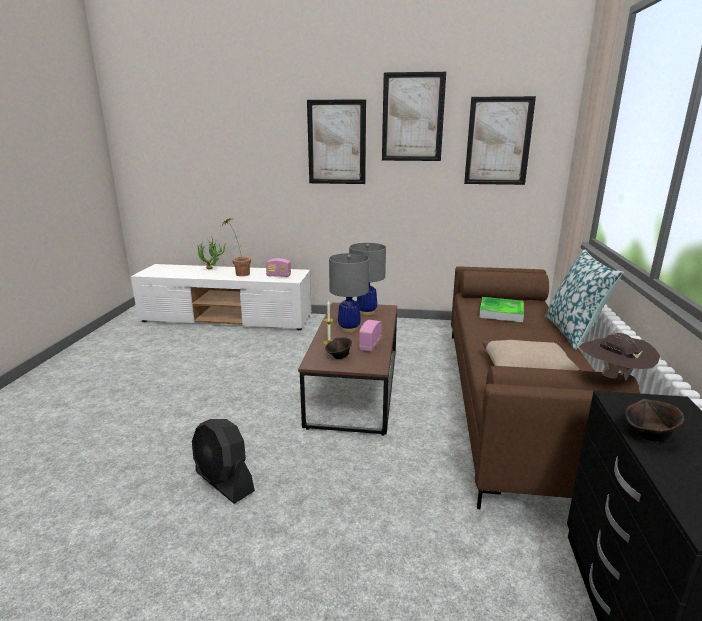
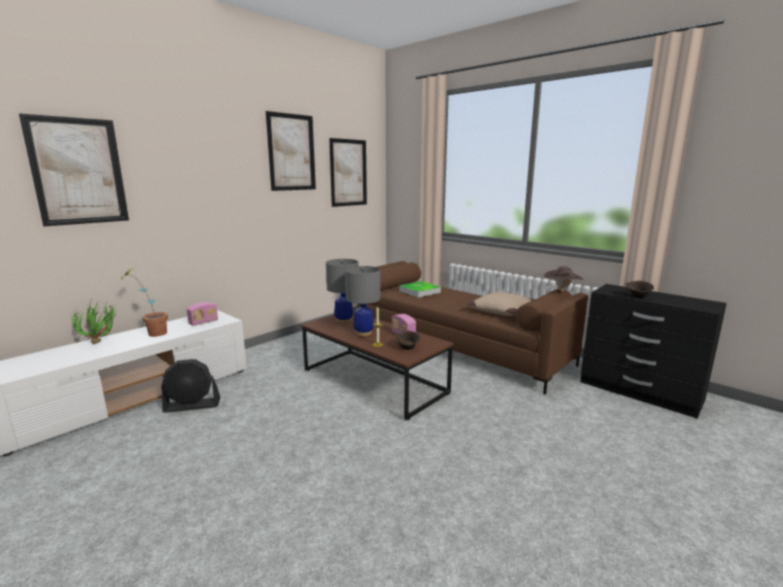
camera: 55 degrees left, 5 degrees down
(224, 482) = (442, 479): black fan -> black fan (192, 405)
(336, 142) = (229, 175): picture -> picture (78, 171)
(573, 332) = (467, 289): pillow -> none

